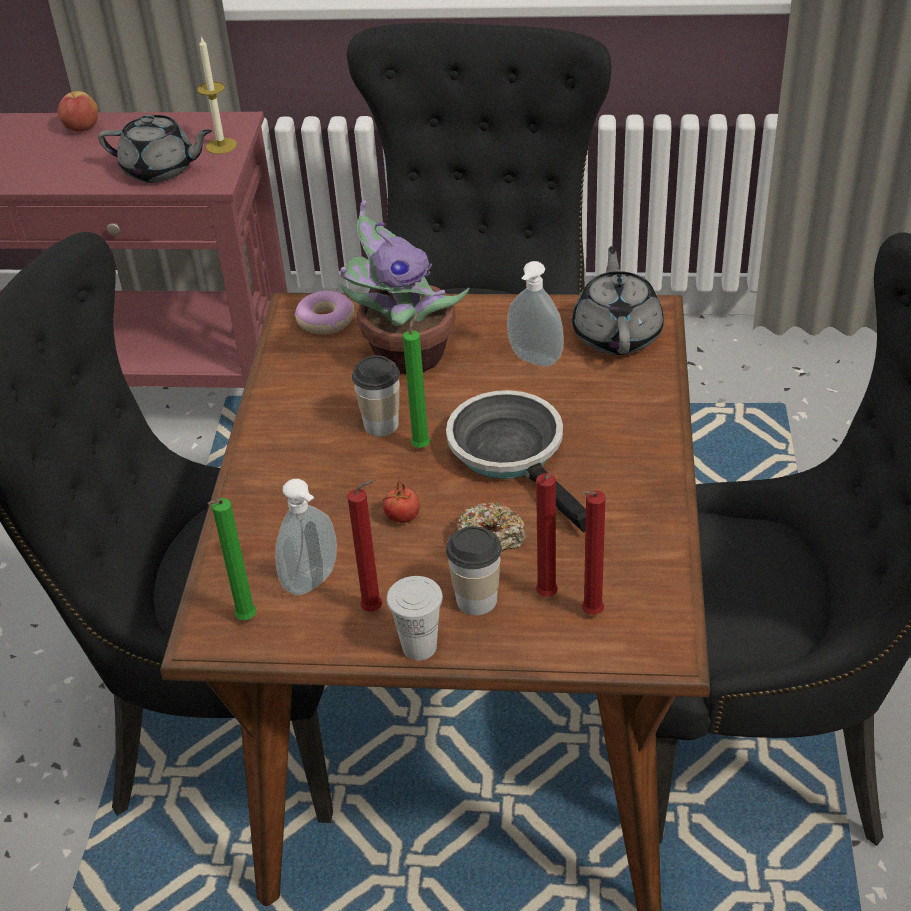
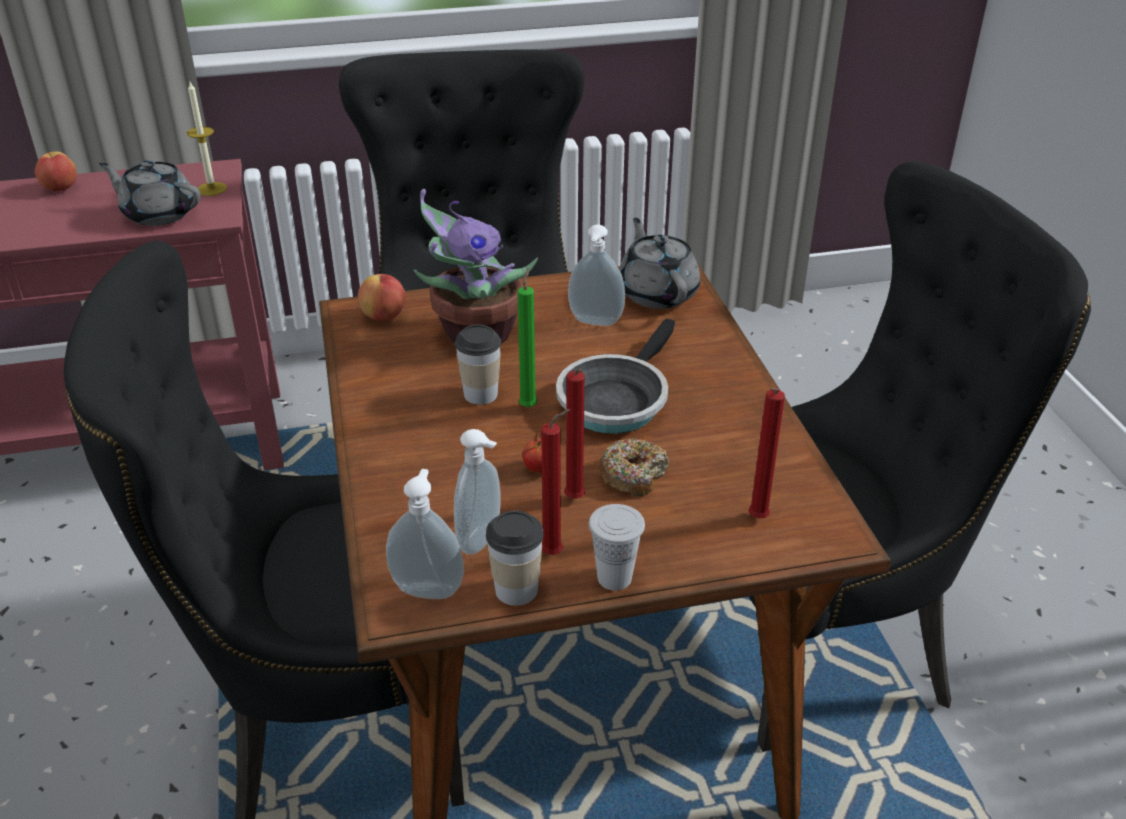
camera: 20 degrees left, 5 degrees down
(160, 170) = (158, 214): grey teapot -> grey teapot turned 150 degrees counterclockwise
(244, 621) = (428, 588): green candle -> soap dispenser
(326, 320) = (384, 316): donut -> apple
(476, 600) = (647, 527): cup -> cup (516, 590)
(512, 454) = (615, 400): frying pan -> frying pan turned 105 degrees counterclockwise
(546, 597) = (710, 513): red candle -> red candle (575, 500)

